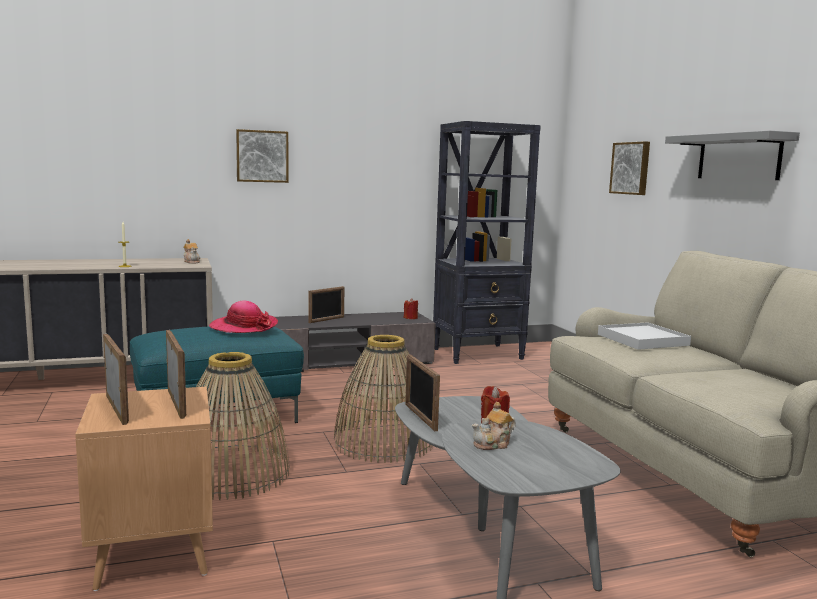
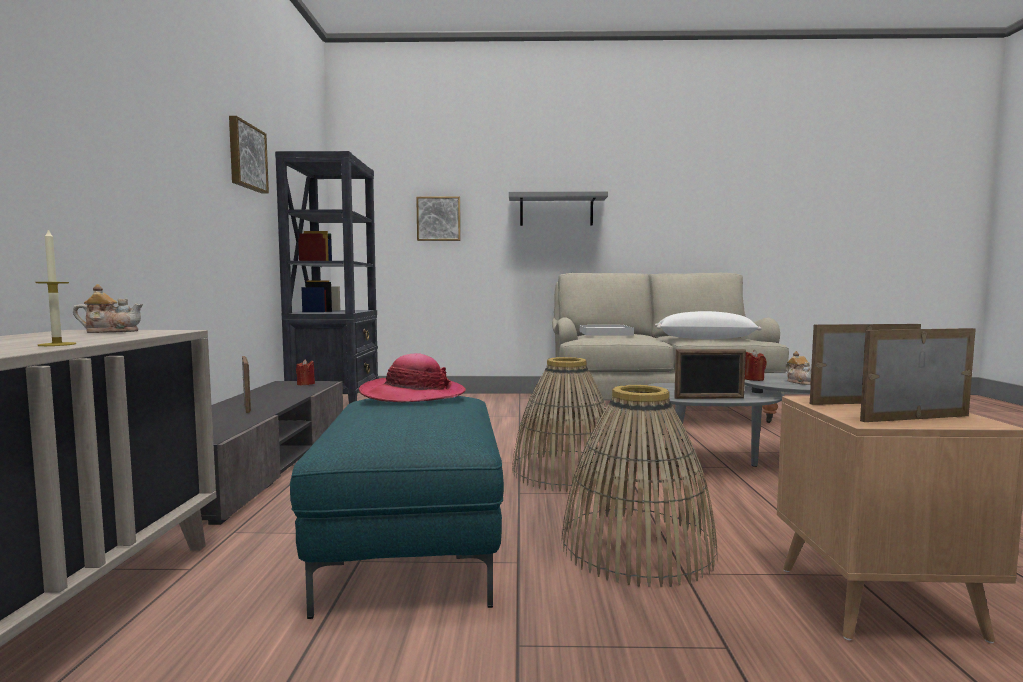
camera: 70 degrees left, 5 degrees down
(262, 156) = (123, 143): picture -> picture (246, 157)
(710, 383) = (705, 338): none -> white pillow

